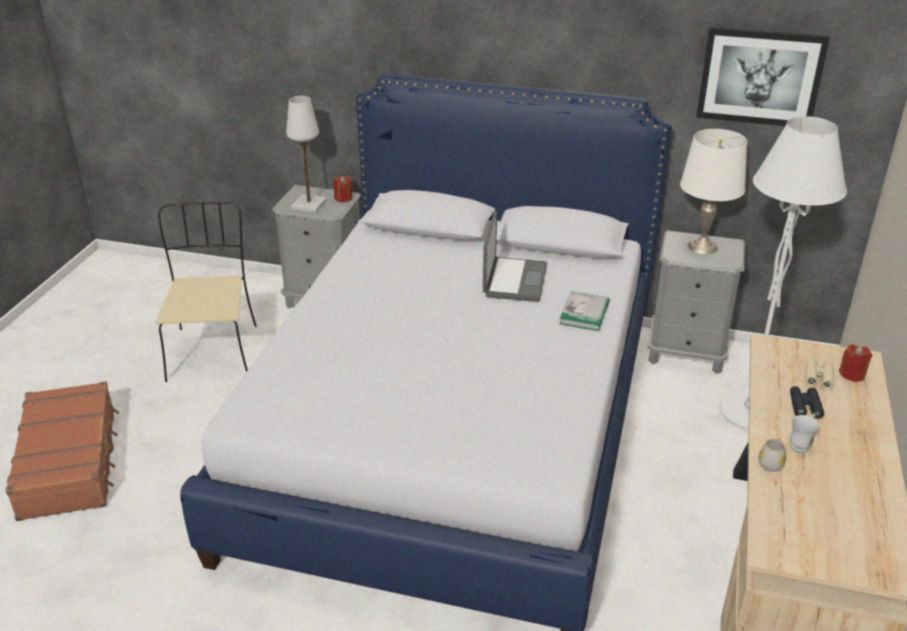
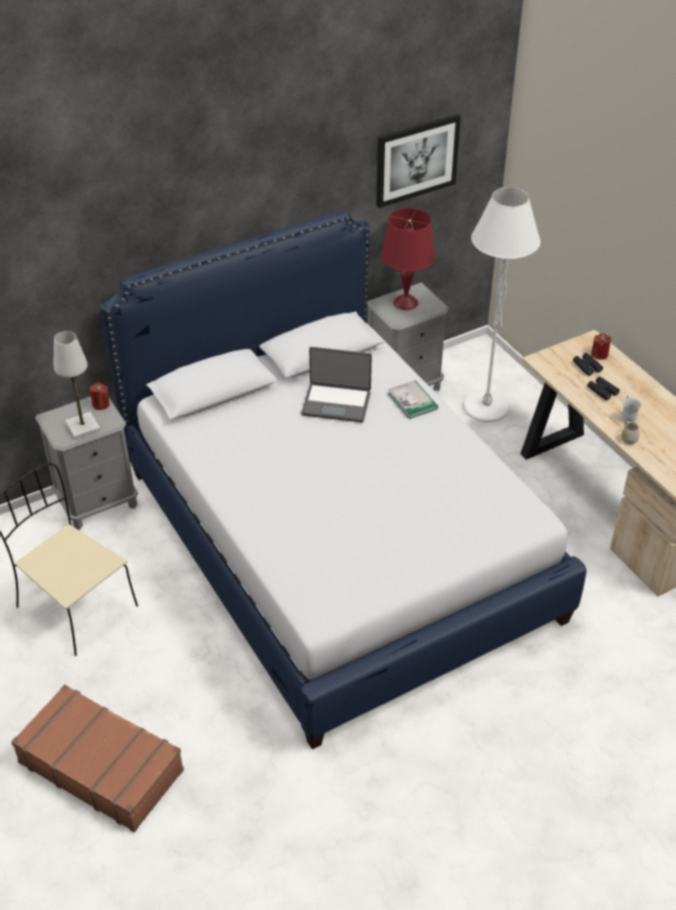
camera: 45 degrees left, 10 degrees up
(513, 280) = (336, 403): laptop -> laptop turned 135 degrees clockwise
(702, 246) = (405, 302): white table lamp -> red table lamp
(818, 377) = (587, 367): beige binoculars -> black binoculars

